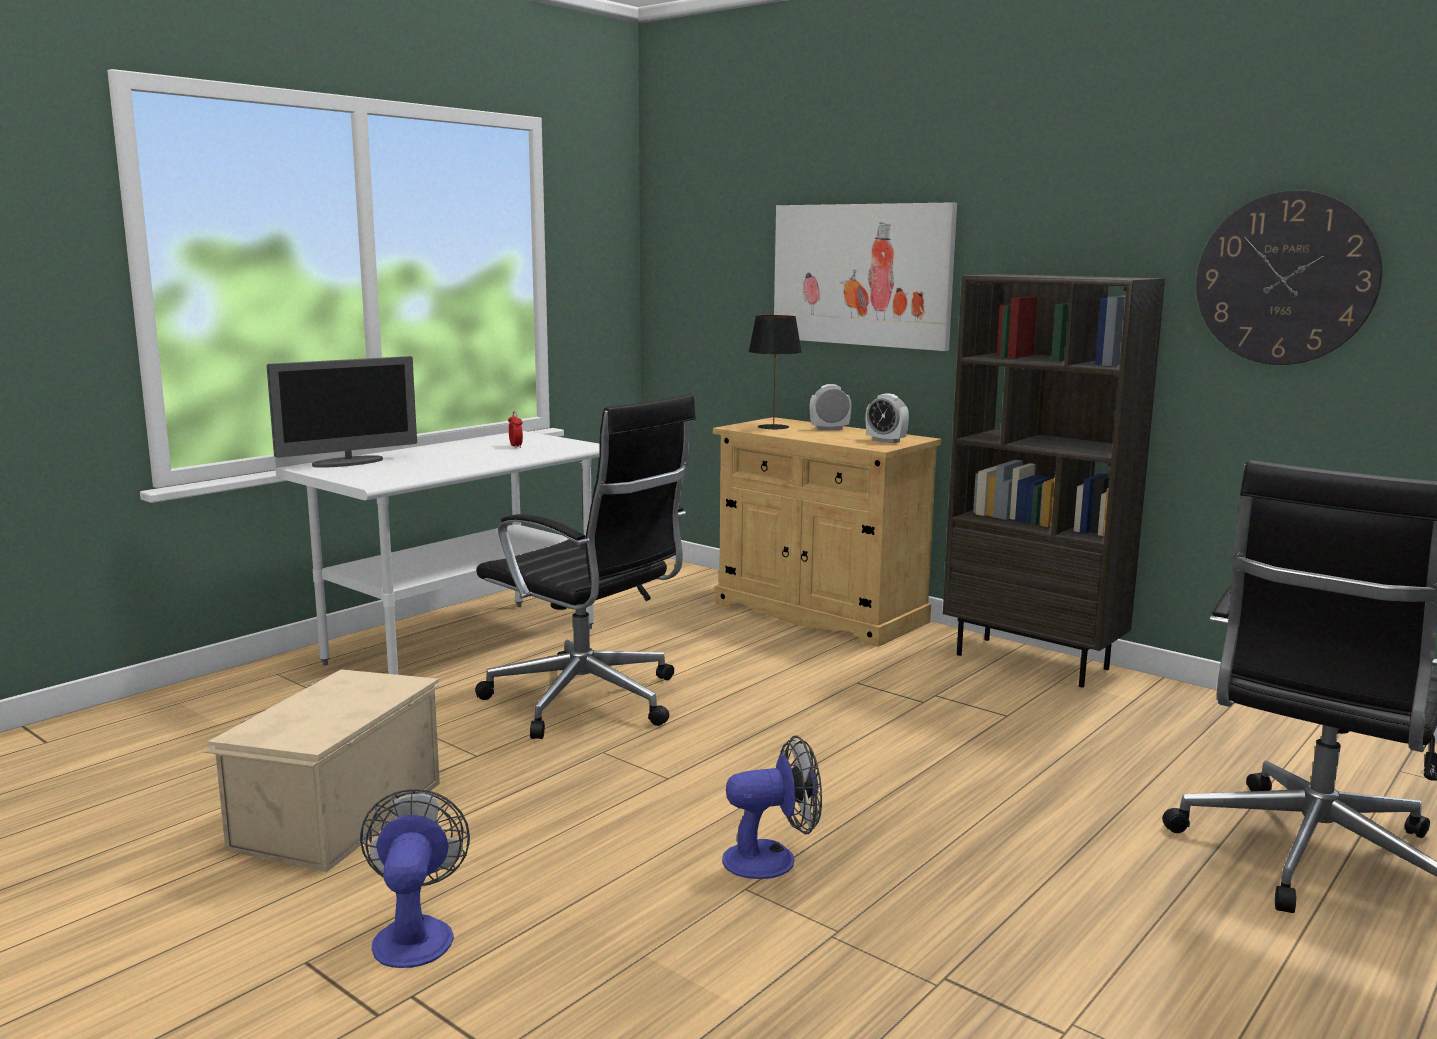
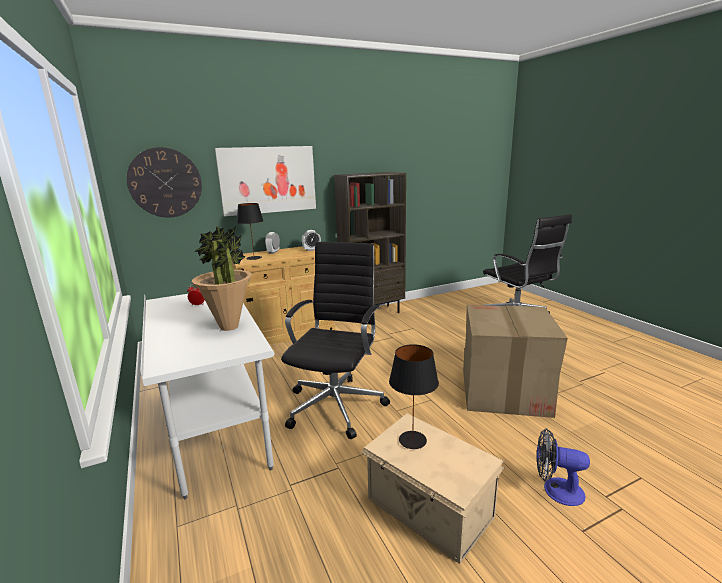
camera: 65 degrees left, 5 degrees up
(348, 462) = (169, 351): monitor -> none
(361, 690) = (412, 440): none -> black table lamp
(438, 467) = (229, 327): none -> potted plant
(588, 701) = (337, 404): black office chair -> black office chair turned 45 degrees counterclockwise
(772, 858) = (504, 391): fan -> cardboard box
(1285, 278) = (421, 169): wall clock -> wall clock (165, 183)

